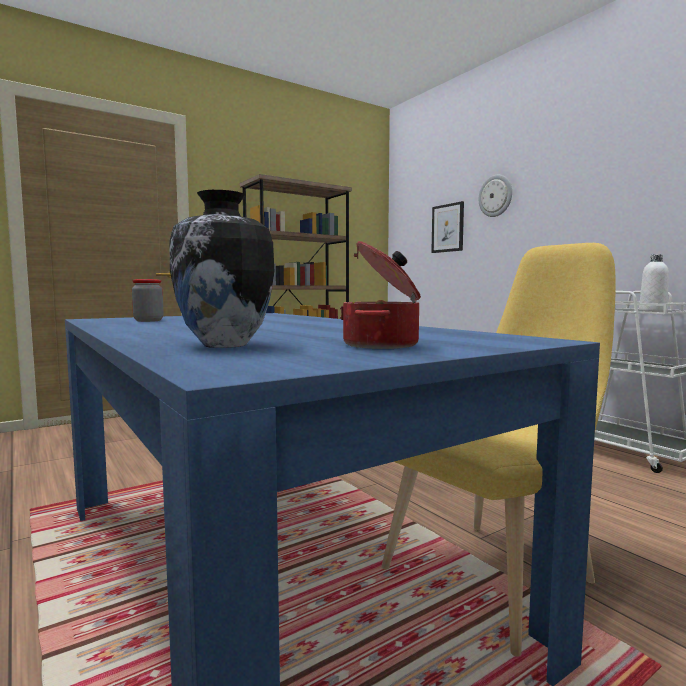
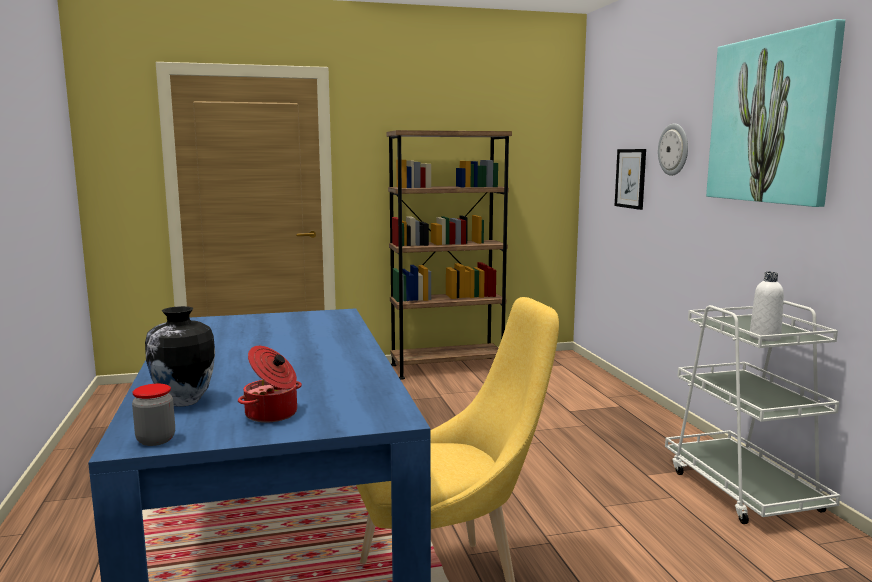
camera: 20 degrees right, 5 degrees up
(148, 321) = (217, 331): jar -> jar (156, 440)
(604, 152) = (771, 120): none -> picture

